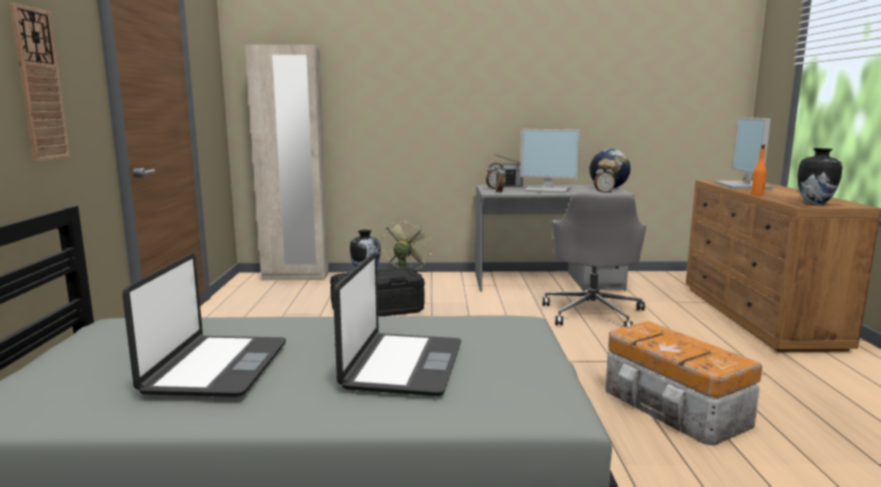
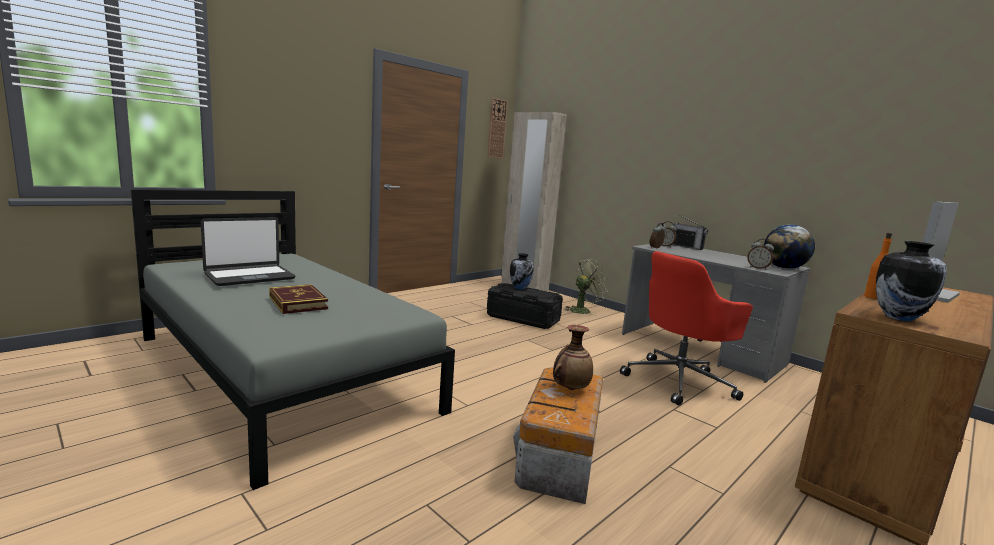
camera: 45 degrees right, 0 degrees up
(39, 85) = (308, 128): wall clock -> wall clock (497, 128)
(402, 365) = (298, 303): laptop -> book
(548, 190) = (710, 256): monitor -> none
(593, 313) = (679, 381): grey office chair -> red office chair
(668, 339) = (570, 388): none -> vase

